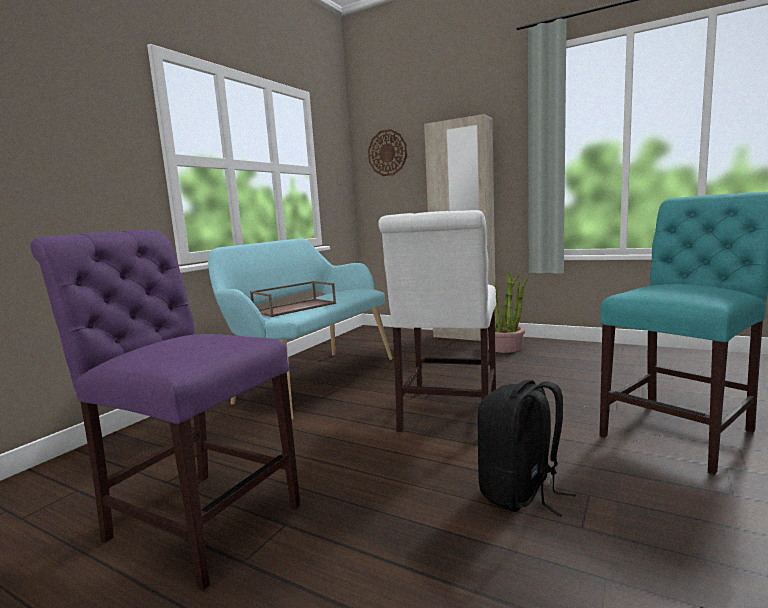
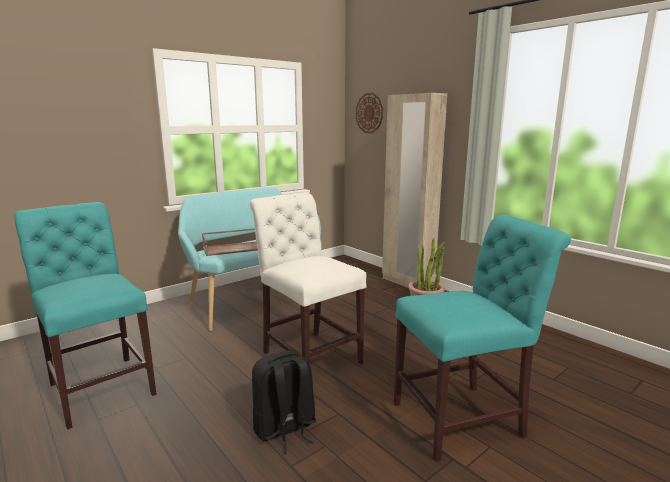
camera: 20 degrees right, 5 degrees up
(197, 518) = (101, 385): purple chair -> turquoise chair
(447, 416) = (309, 355): white chair -> white chair turned 105 degrees clockwise

